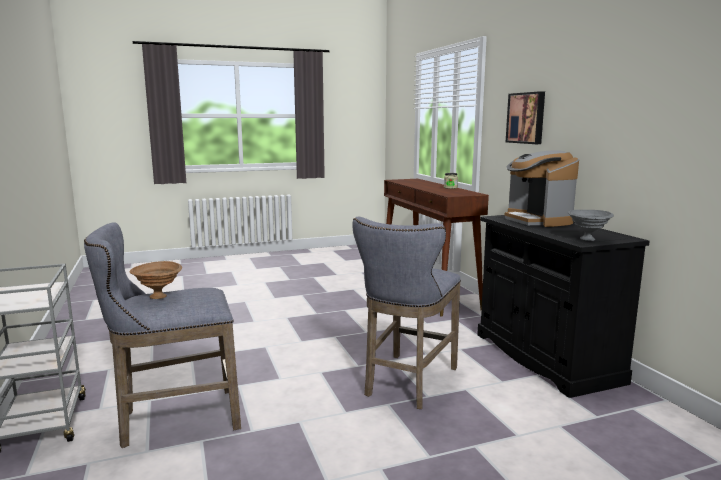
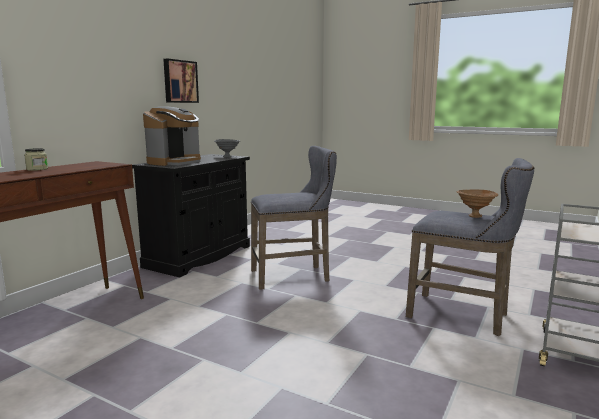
camera: 130 degrees left, 0 degrees up
(526, 118) = (91, 77): picture -> picture (180, 81)

